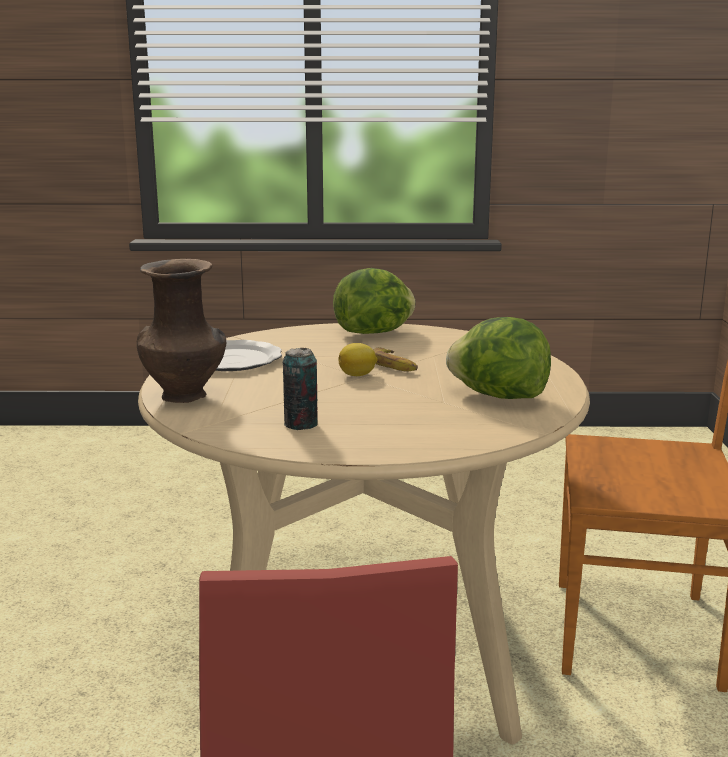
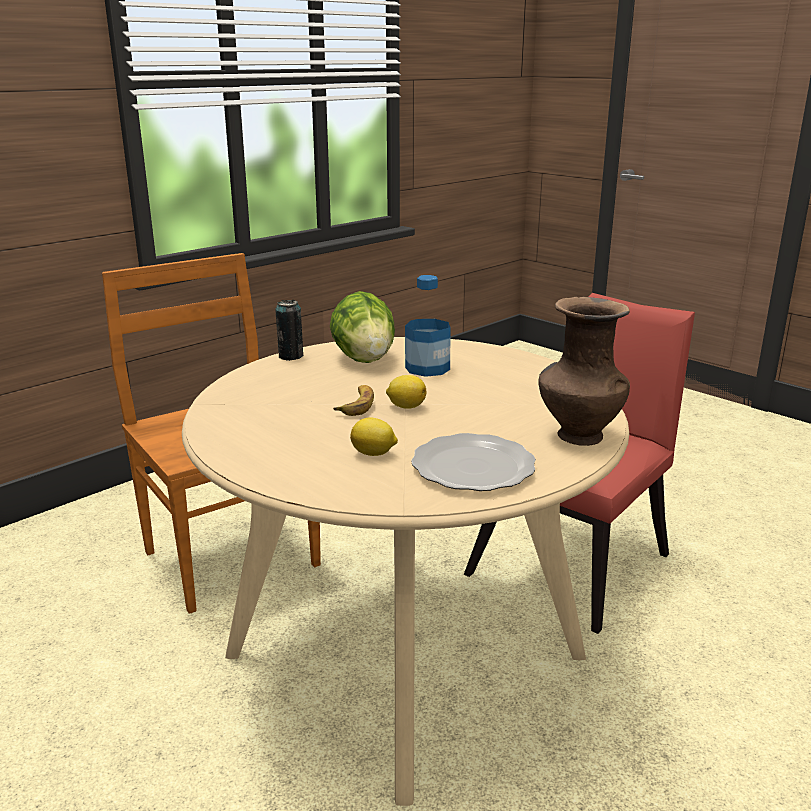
camera: 135 degrees left, 5 degrees up
(301, 424) = (528, 383): can -> can (291, 356)
(309, 348) = (374, 454): none -> lemon
(375, 333) = (263, 451): lettuce -> none
(424, 407) = (427, 368): none -> bottle

